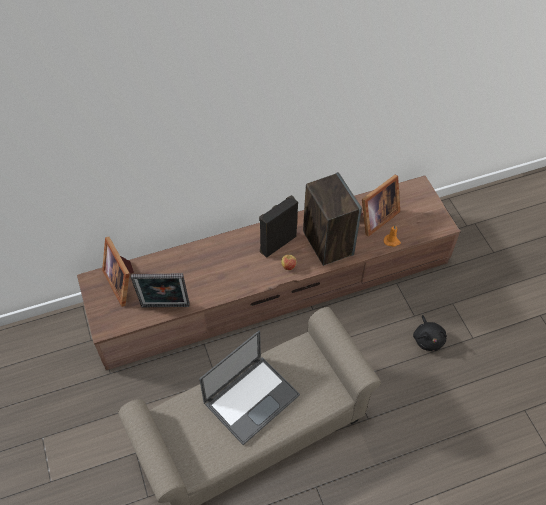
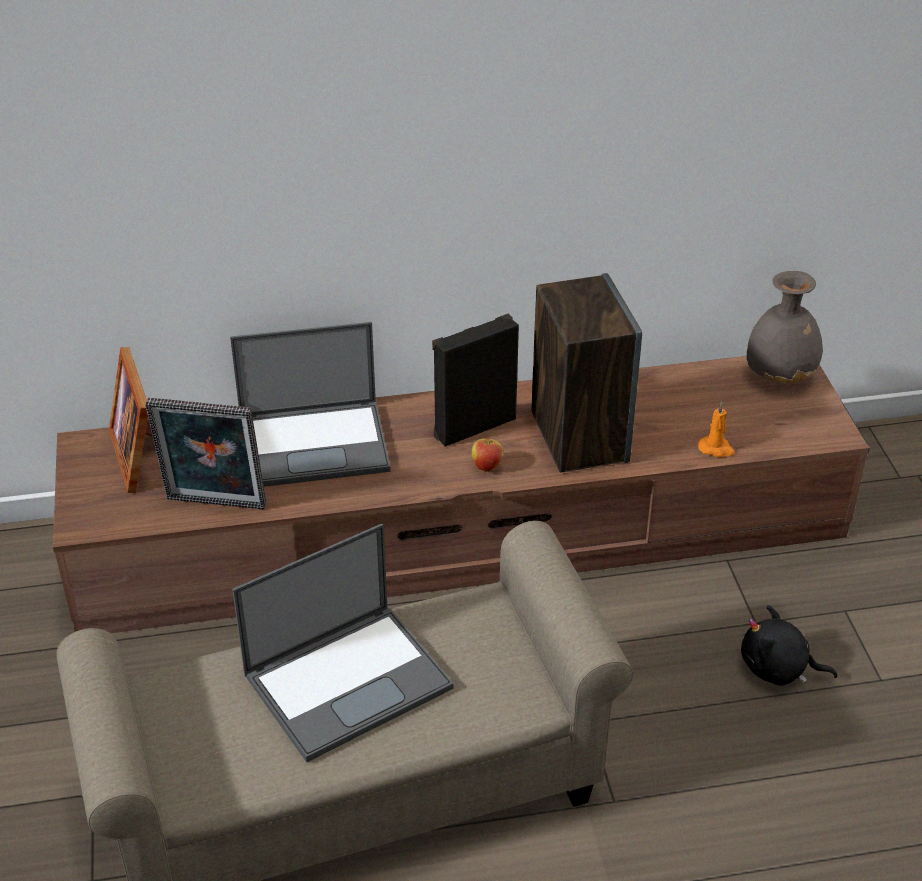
camera: 10 degrees right, 15 degrees down
(204, 264) = (315, 443): none -> laptop
(374, 218) = (686, 407): picture frame -> none
(414, 194) = (781, 376): none -> grey vase
(428, 339) = (778, 669): black plush toy -> black plush toy turned 105 degrees clockwise

